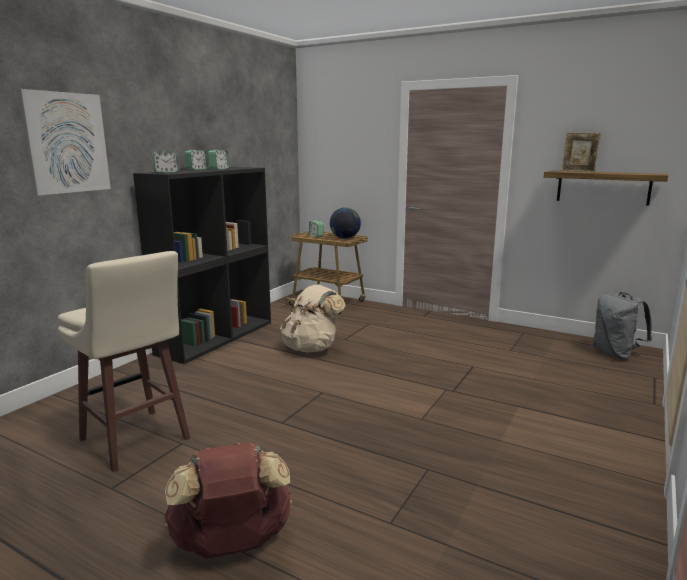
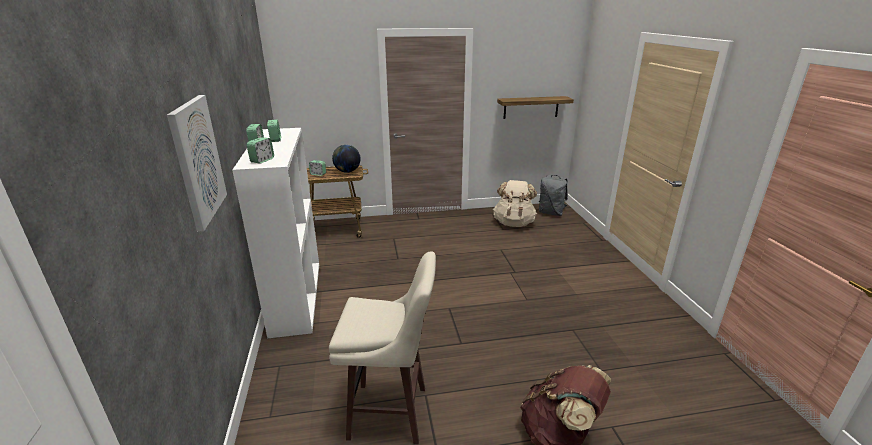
camera: 40 degrees left, 10 degrees up
(216, 337) = (295, 296): black bookcase -> white bookcase
(312, 348) = (387, 275): beige backpack -> beige backpack (513, 223)
(578, 171) = (519, 98): picture frame -> none

